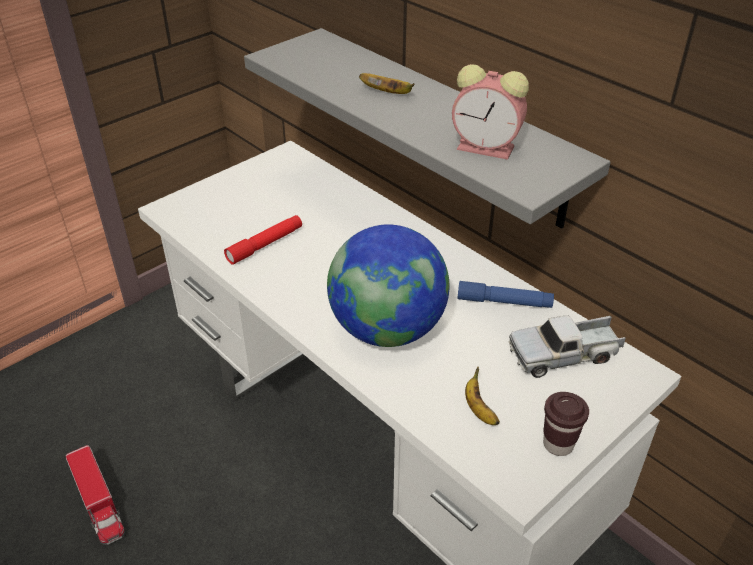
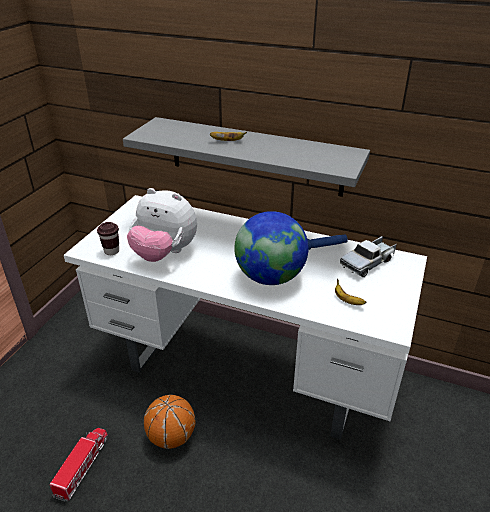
camera: 25 degrees left, 5 degrees down
(98, 502) = (82, 465): toy truck -> toy truck turned 105 degrees counterclockwise
(224, 509) = (171, 437): none -> basketball
(265, 245) = (164, 253): red flashlight -> plush toy
(488, 148) = (307, 156): alarm clock -> none
(558, 444) = (397, 304): brown cup -> brown cup (111, 251)

